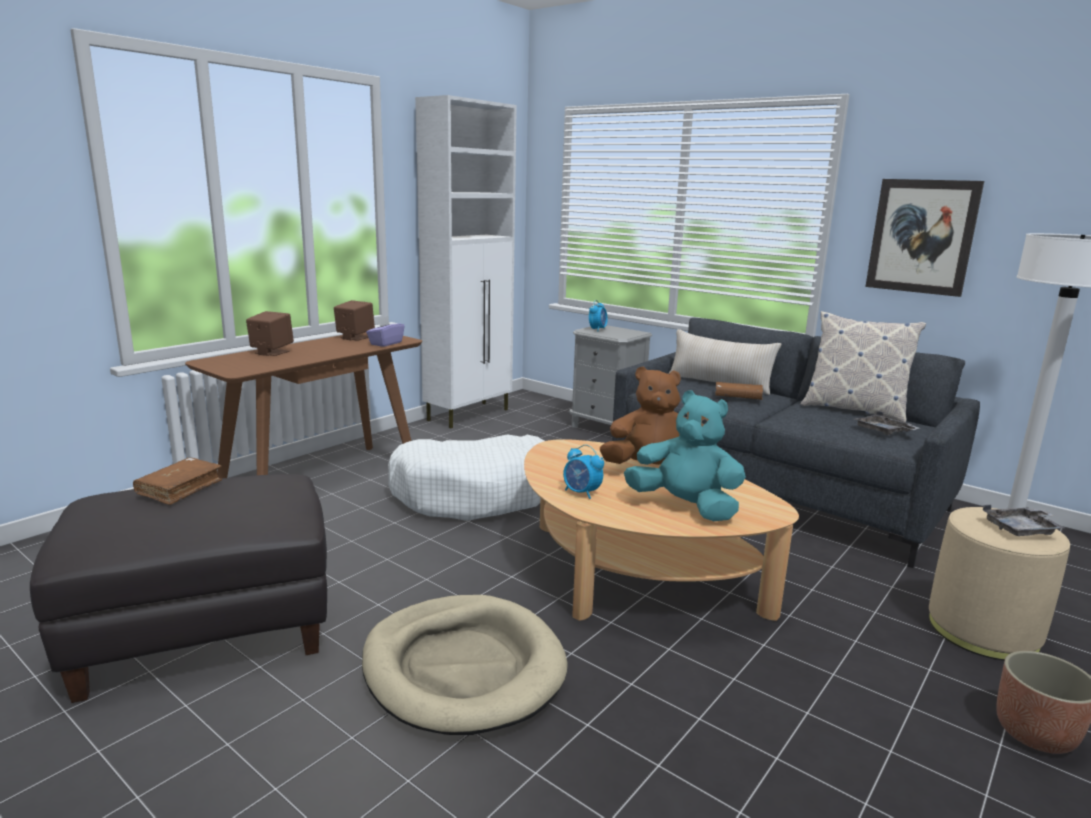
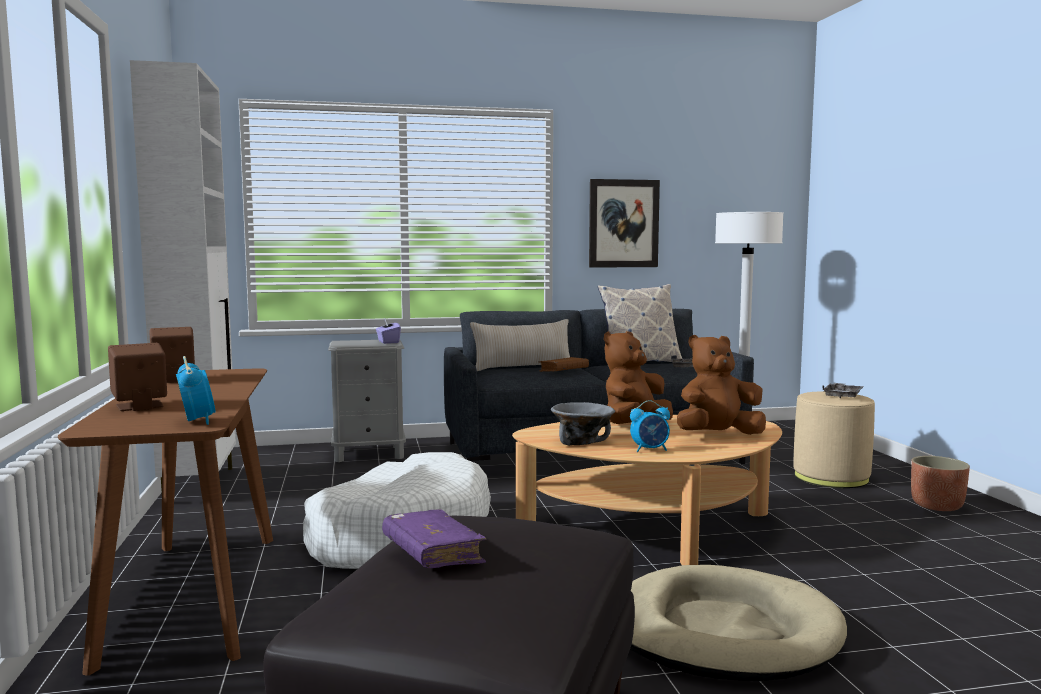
camera: 50 degrees left, 10 degrees down
(180, 489) = (432, 553): brown book -> purple book
(385, 343) = (239, 376): purple tissue box -> purple tissue box (388, 342)
(562, 465) = (581, 442): none -> grey bowl
(597, 329) = (349, 343): alarm clock -> alarm clock (197, 421)
(685, 507) = (717, 435): turquoise plush toy -> brown plush toy

